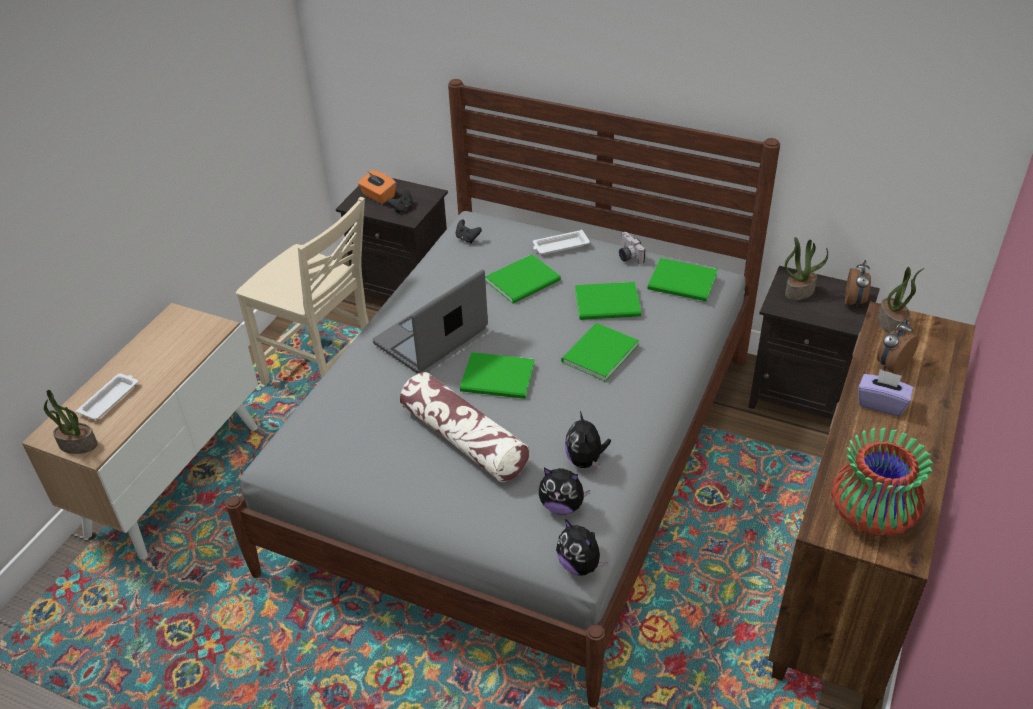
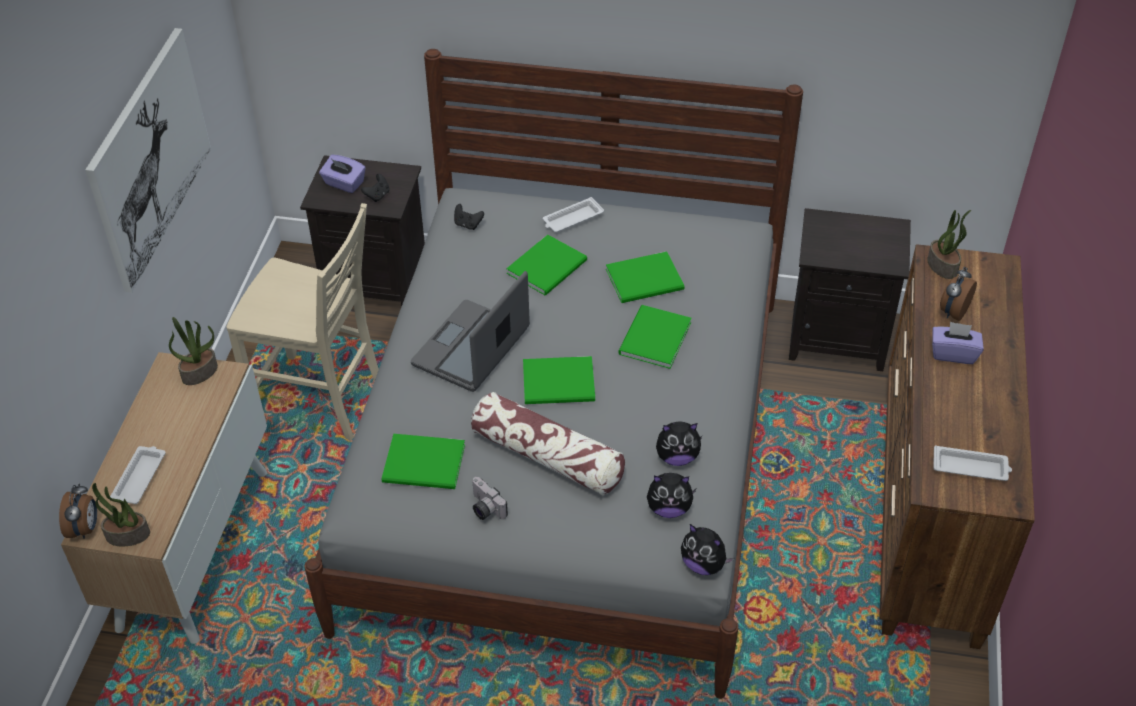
camera: 15 degrees left, 5 degrees up
(181, 130) = (149, 158): none -> picture
(378, 196) = (344, 184): orange tissue box -> purple tissue box
(585, 460) = (677, 457): plush toy -> plush toy turned 75 degrees counterclockwise
(627, 256) = (648, 221): camera -> camera (484, 508)
(684, 283) = (716, 244): green book -> green book (426, 465)
(799, 291) = (833, 235): potted plant -> potted plant (200, 372)
(854, 302) = (890, 239): alarm clock -> alarm clock (85, 528)
(871, 514) = (971, 467): vase -> white tray

